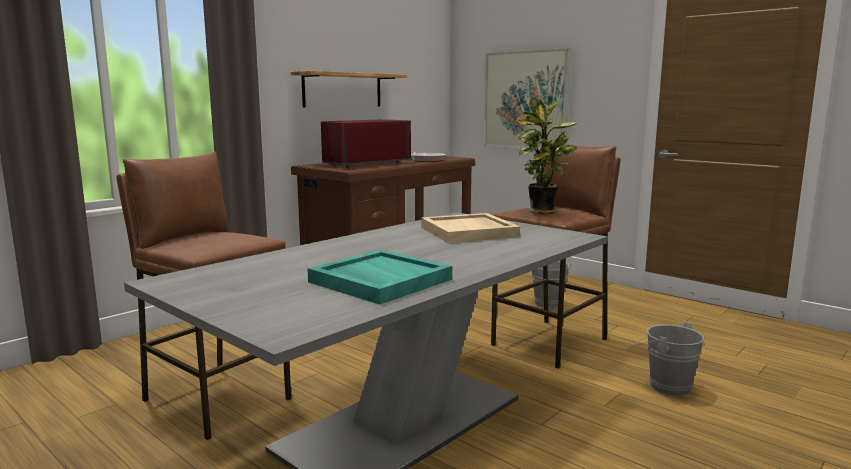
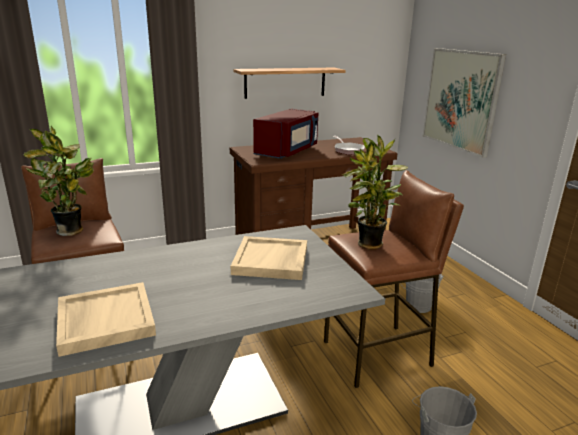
camera: 25 degrees right, 10 degrees up
(207, 239) = (72, 232): none -> potted plant
(365, 164) = (287, 151): red microwave -> red microwave turned 135 degrees clockwise
(379, 280) = (105, 320): turquoise tray -> beige tray

